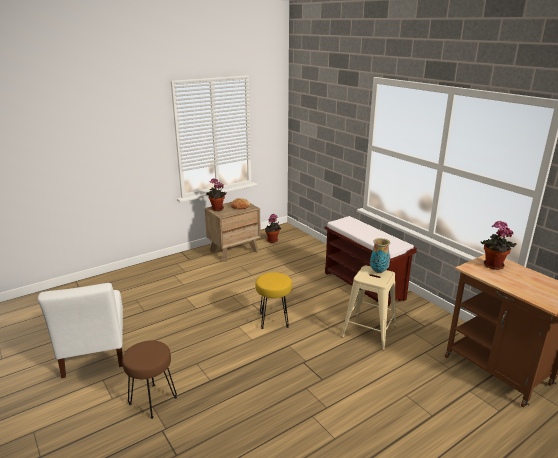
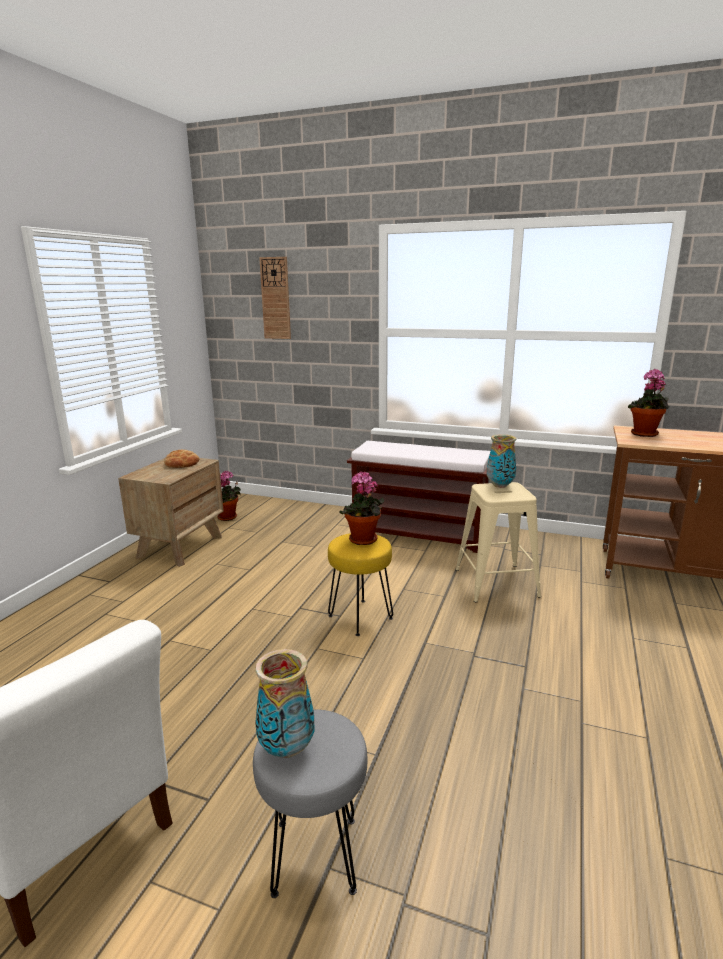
camera: 35 degrees left, 5 degrees down
(138, 350) = (287, 749): none -> vase
(153, 400) = (314, 854): brown stool -> grey stool
(216, 209) = (144, 475): potted plant -> potted plant (363, 541)
(320, 113) = (275, 298): none -> wall clock

